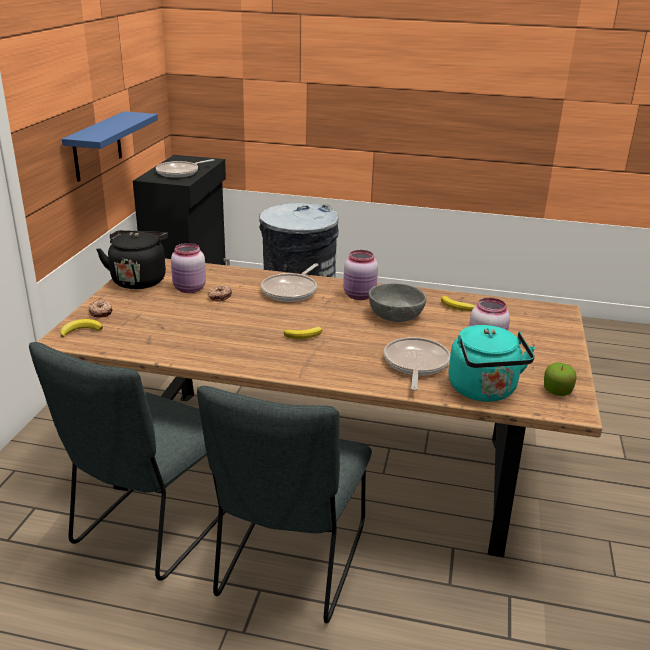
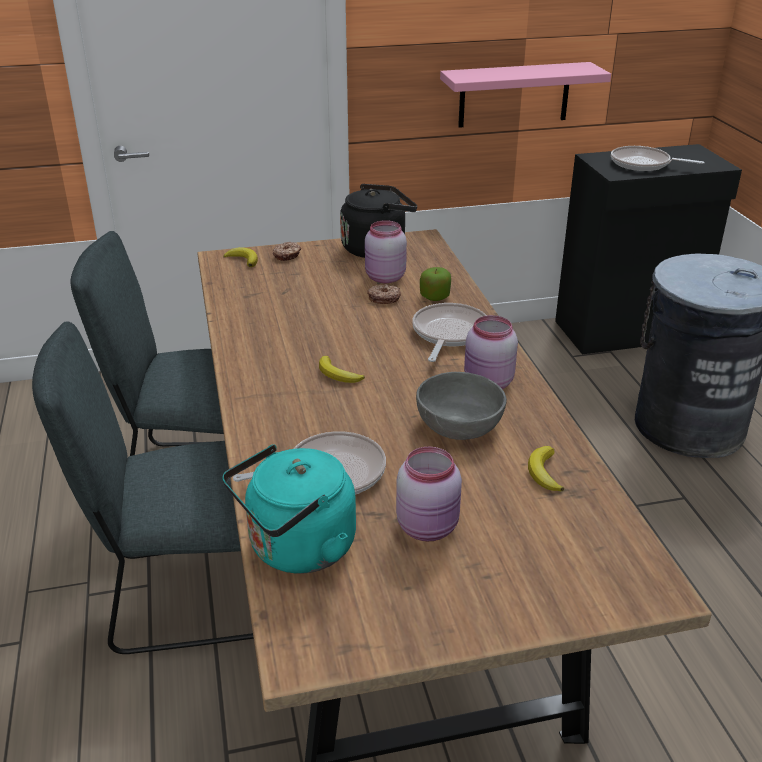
camera: 65 degrees right, 5 degrees up
(97, 146) = (514, 95): blue shelf -> pink shelf
(291, 290) = (448, 334): frying pan -> frying pan turned 105 degrees clockwise
(557, 391) = (347, 627): apple -> apple (434, 296)

